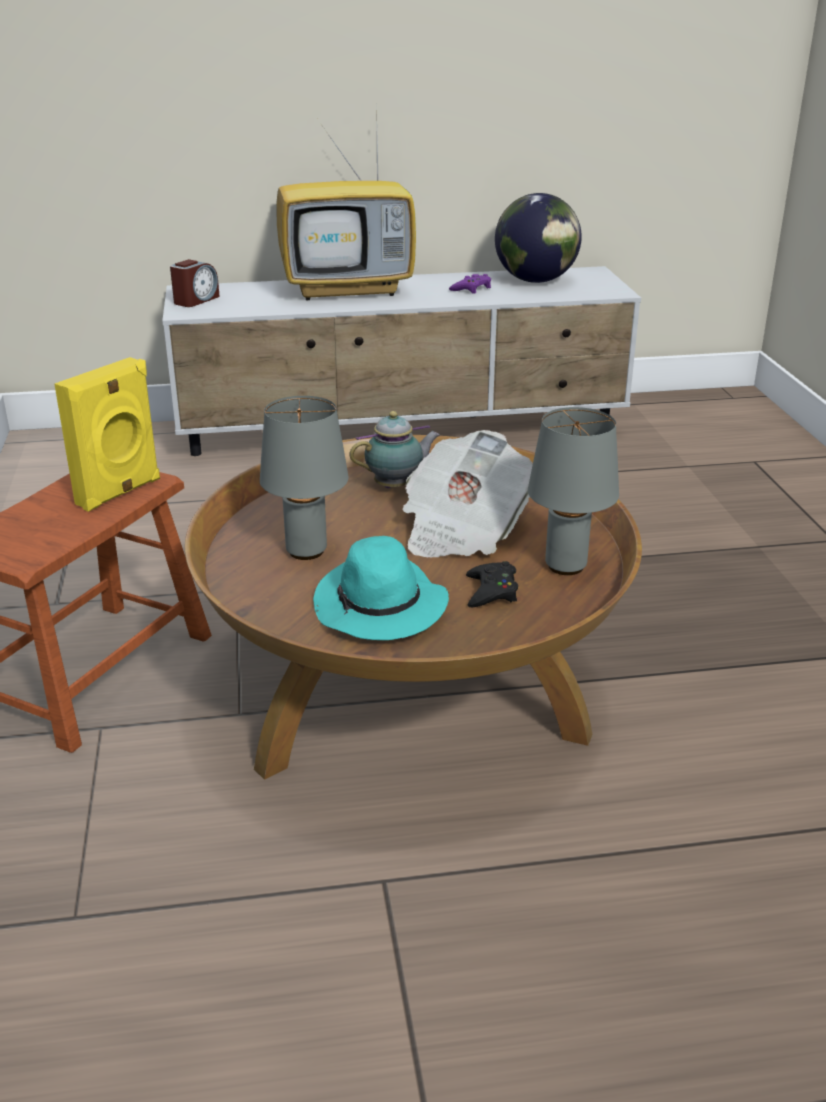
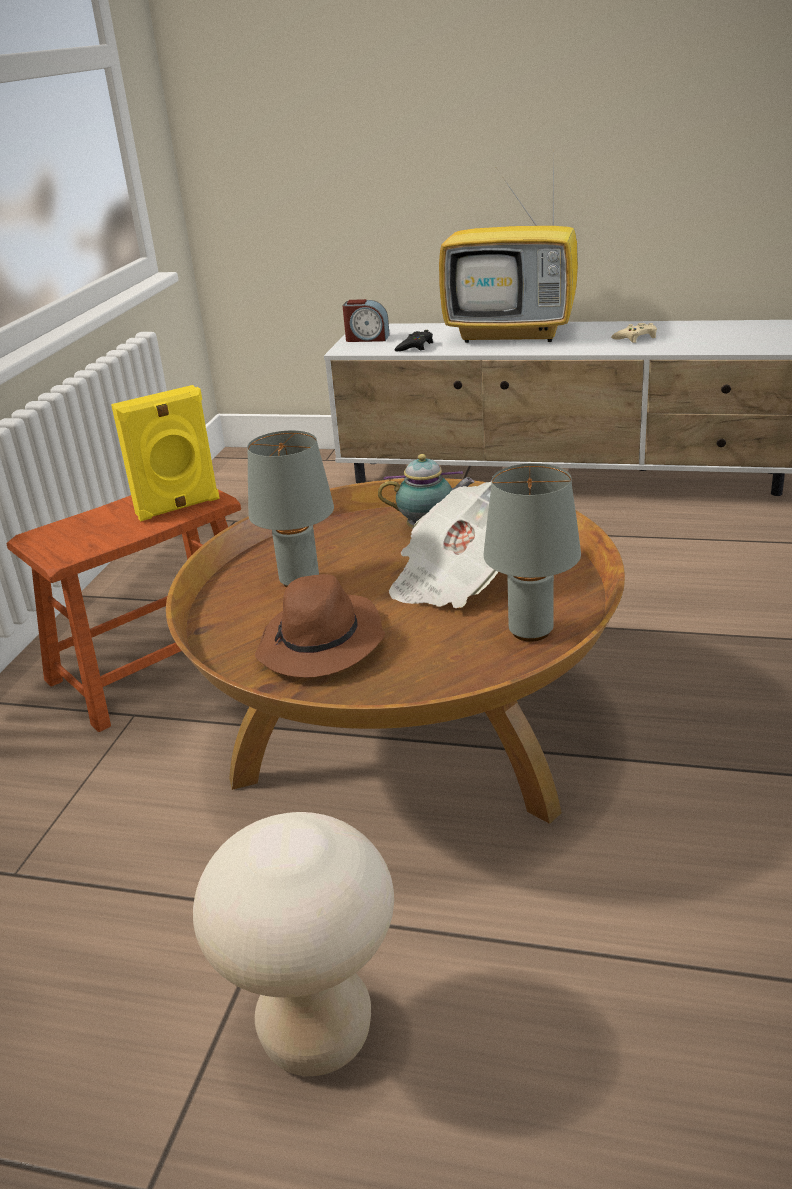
camera: 25 degrees right, 0 degrees up
(196, 300) = (367, 338): alarm clock -> alarm clock turned 45 degrees clockwise
(381, 607) = (322, 645): turquoise hat -> brown hat
(471, 289) = (636, 338): purple game controller -> beige game controller
(491, 591) = (436, 646): black game controller -> black game controller (415, 346)
(500, 977) = (317, 1034): none -> beige stool
(536, 281) = (711, 332): globe -> none

